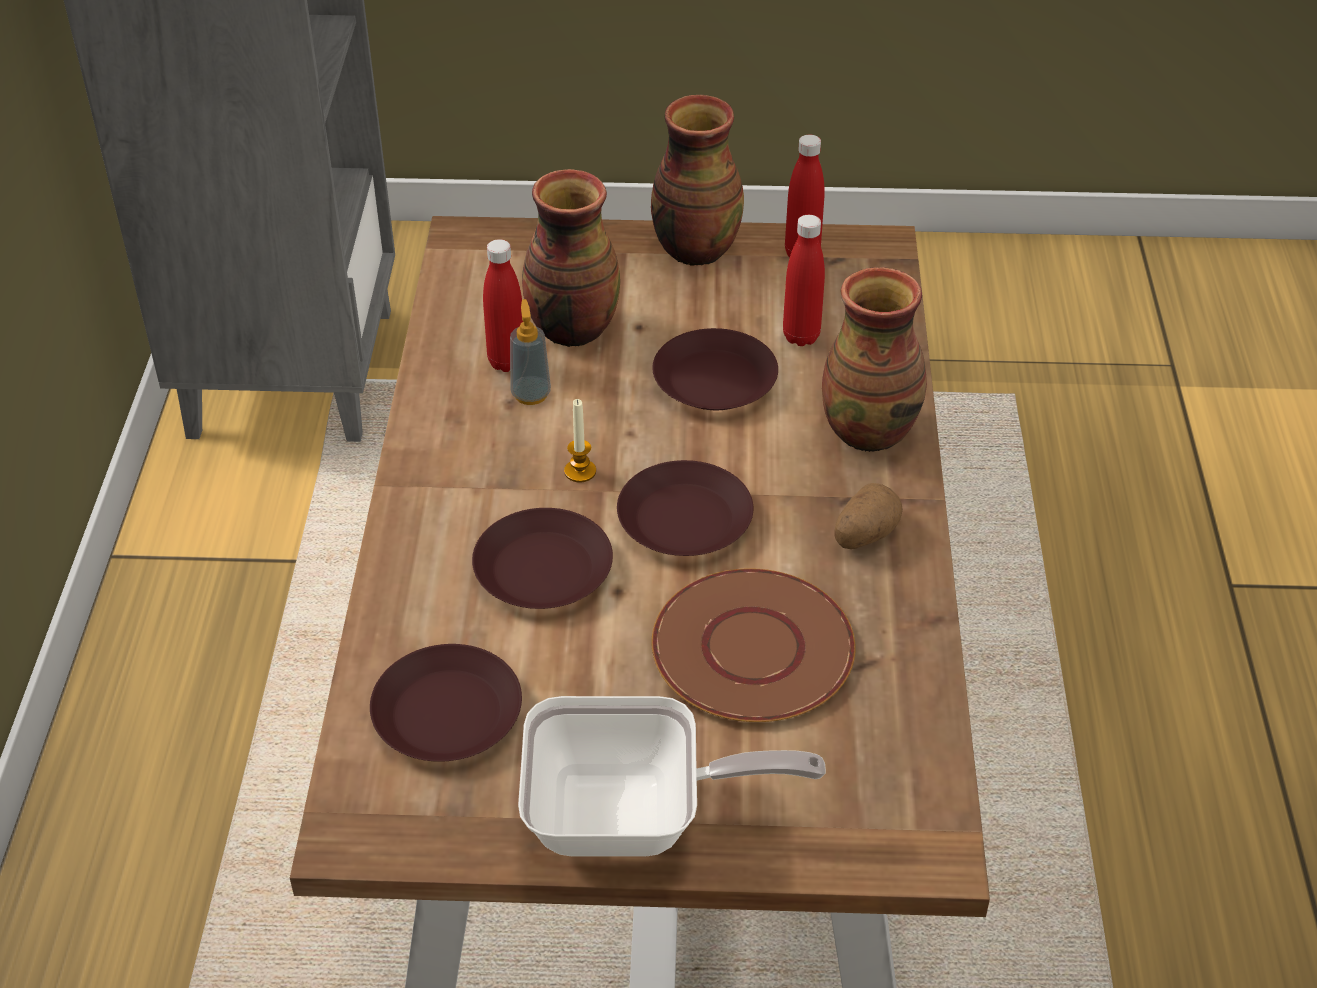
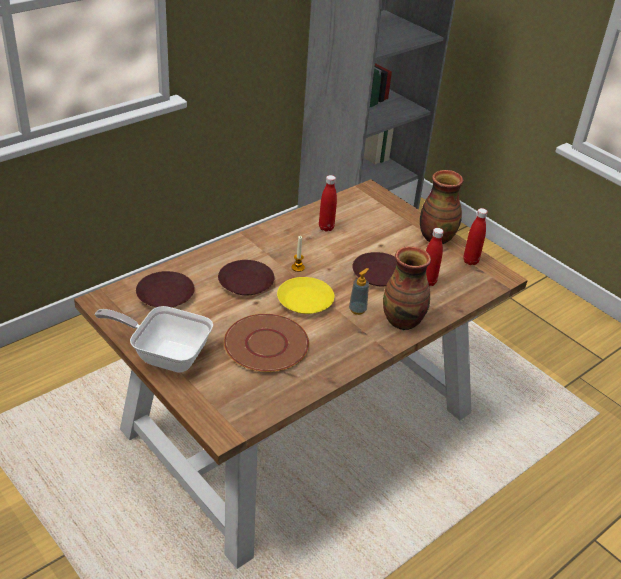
camera: 45 degrees right, 5 degrees down
(531, 394) = (318, 240): soap dispenser -> soap dispenser (357, 309)
(570, 329) = (359, 232): vase -> none
(633, 819) = (165, 354): frying pan -> frying pan turned 150 degrees clockwise
(686, 520) = (305, 301): brown plate -> yellow plate
(864, 535) = (350, 344): potato -> none

